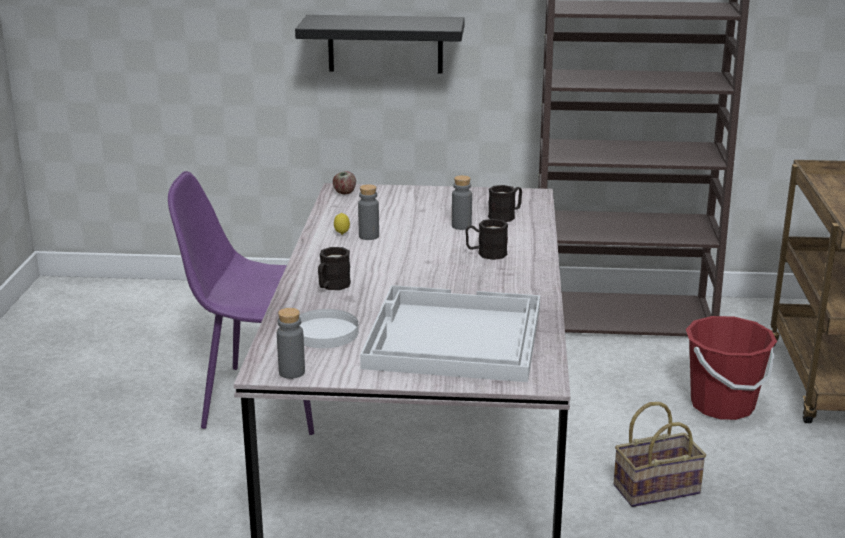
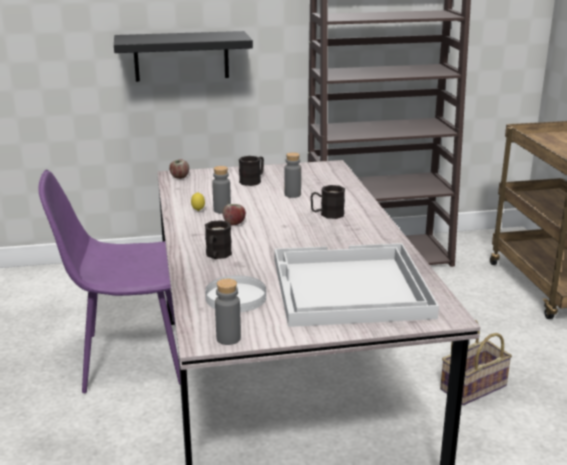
camera: 15 degrees left, 0 degrees up
(373, 253) = (234, 223): none -> apple
(506, 216) = (322, 183): black mug -> black mug (253, 180)
(722, 405) = (484, 314): red bucket -> none

